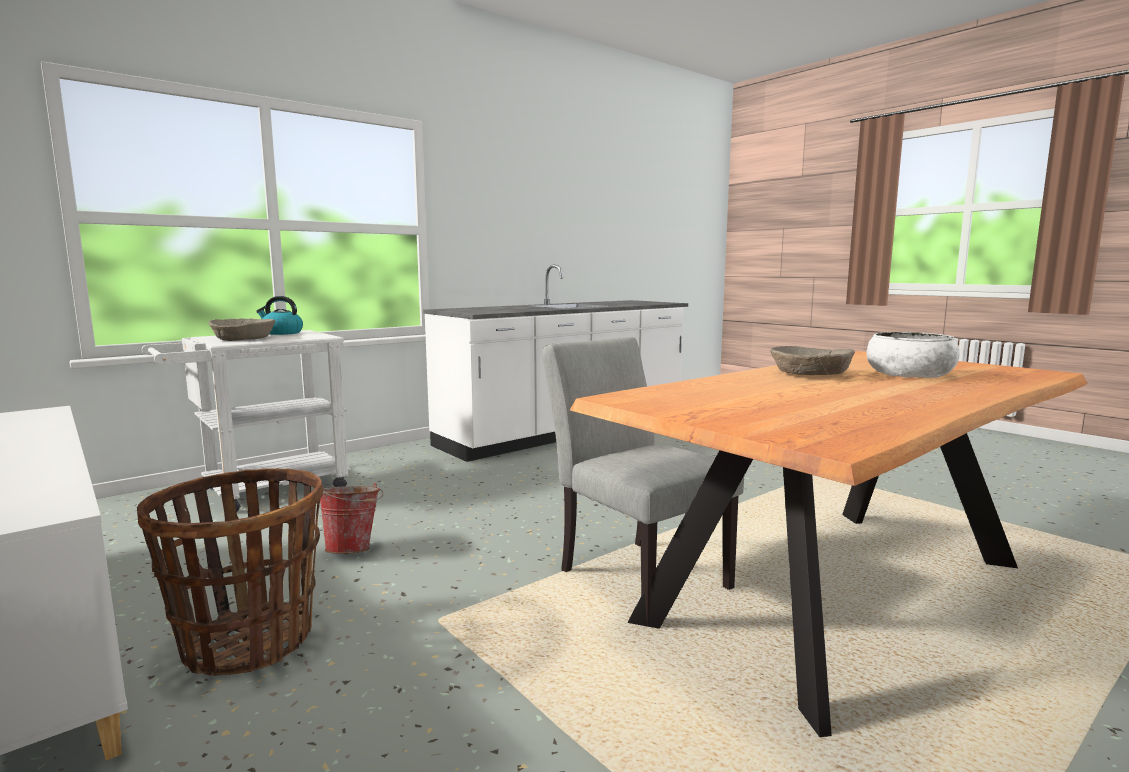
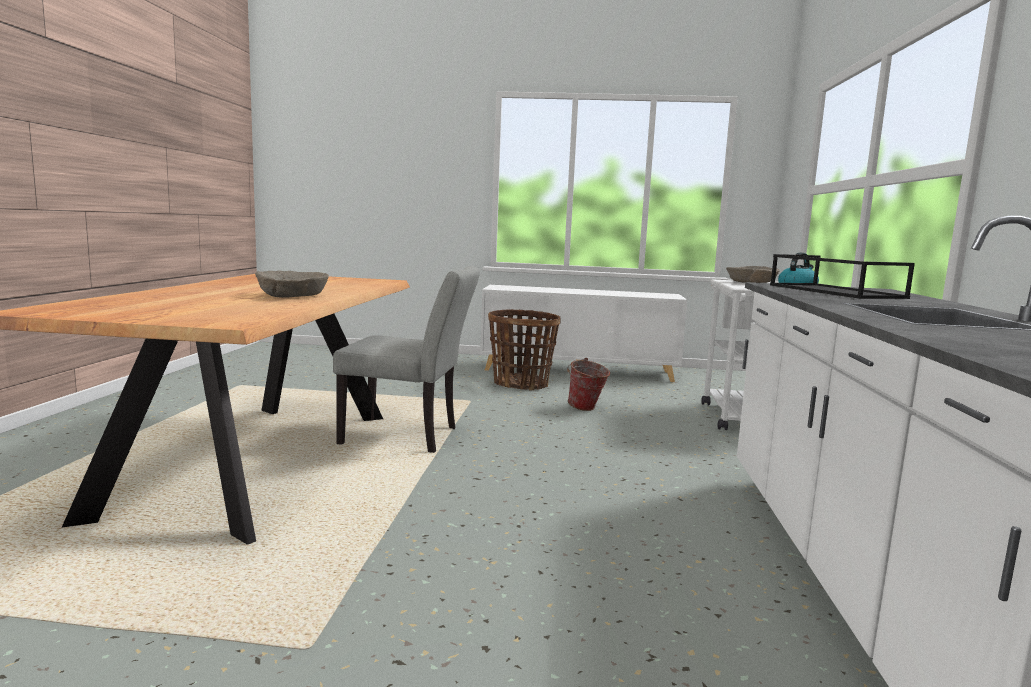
camera: 135 degrees right, 0 degrees up
(493, 310) = (832, 291): none -> black tray
(909, 374) = (201, 300): white bowl -> none

